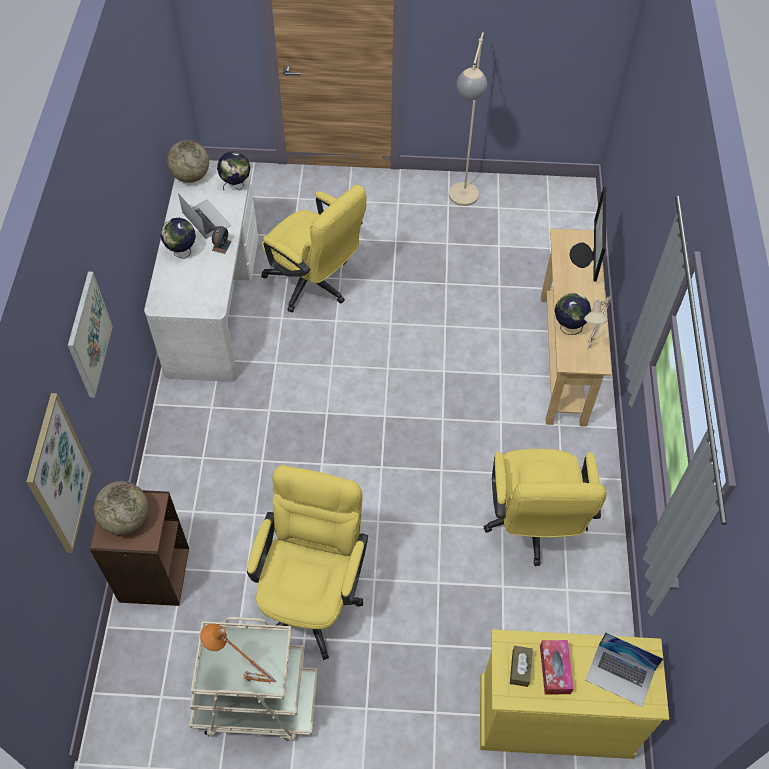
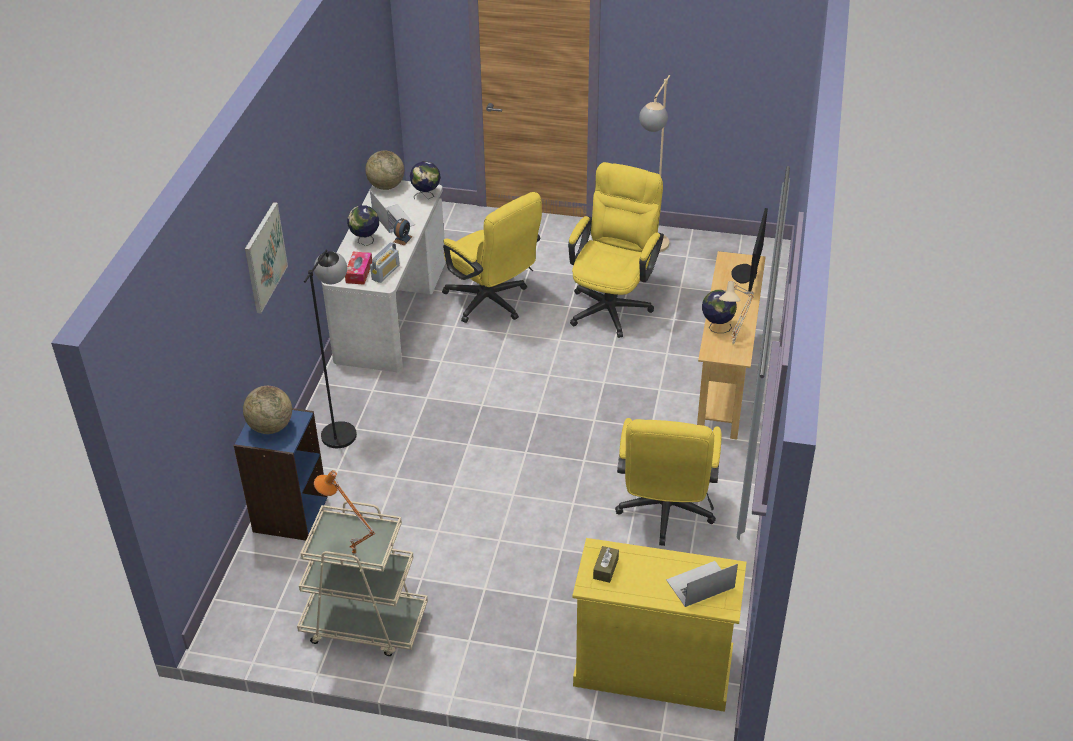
camera: 10 degrees right, 15 degrees down
(58, 475) = (217, 353): picture -> none
(153, 574) = (289, 514): brown bookcase -> blue bookcase
(190, 457) = (343, 427): none -> black floor lamp
(211, 292) = (385, 272): none -> radio
(312, 596) = (436, 547): yellow office chair -> yellow office chair (613, 304)
(555, 669) = (638, 573): tissue box -> tissue box (359, 272)
(620, 675) = (700, 584): laptop -> laptop turned 120 degrees clockwise

